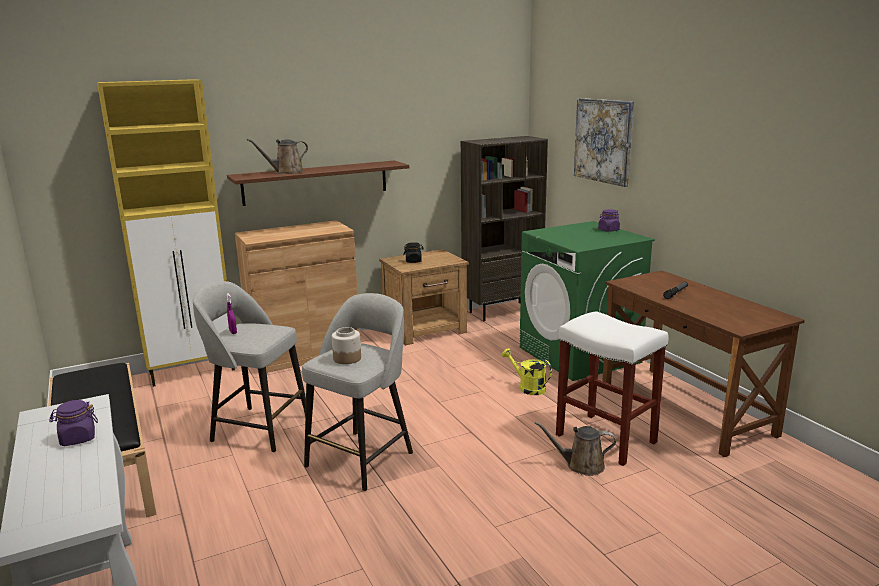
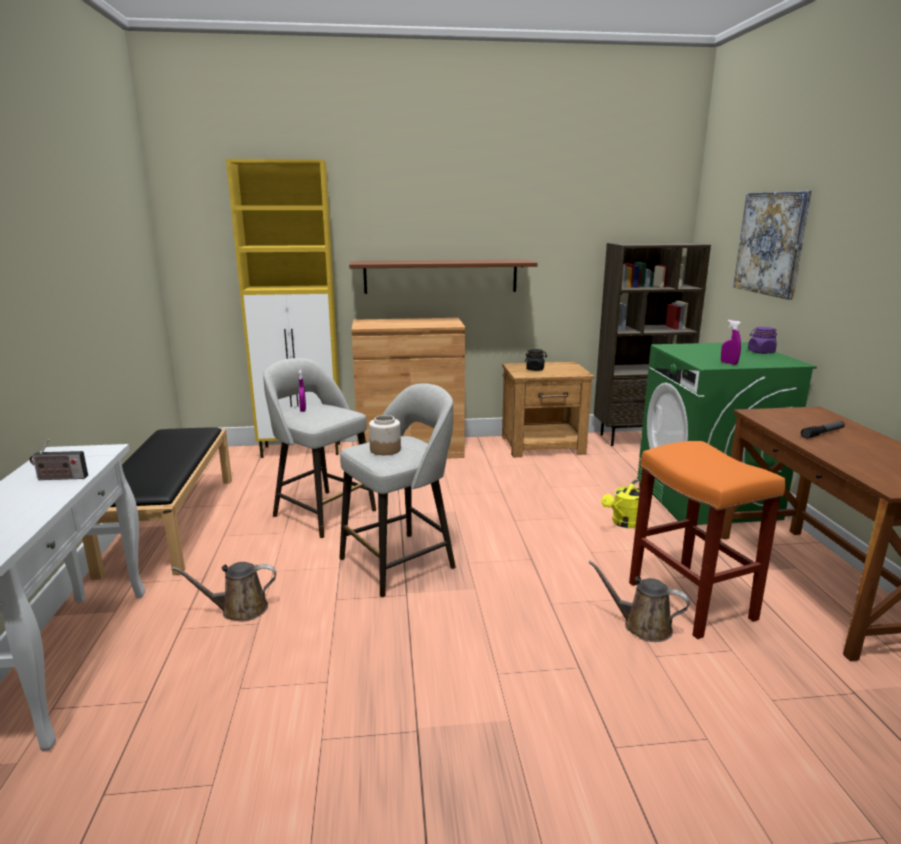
camera: 20 degrees right, 0 degrees up
(77, 438) = (60, 478): purple jar -> radio
(286, 172) = (406, 261): brown watering can -> brown watering can (239, 609)
(528, 387) = (623, 523): yellow watering can -> yellow watering can turned 105 degrees counterclockwise
(593, 243) = (729, 363): none -> purple spray bottle
(604, 438) = (689, 600): white stool -> orange stool

